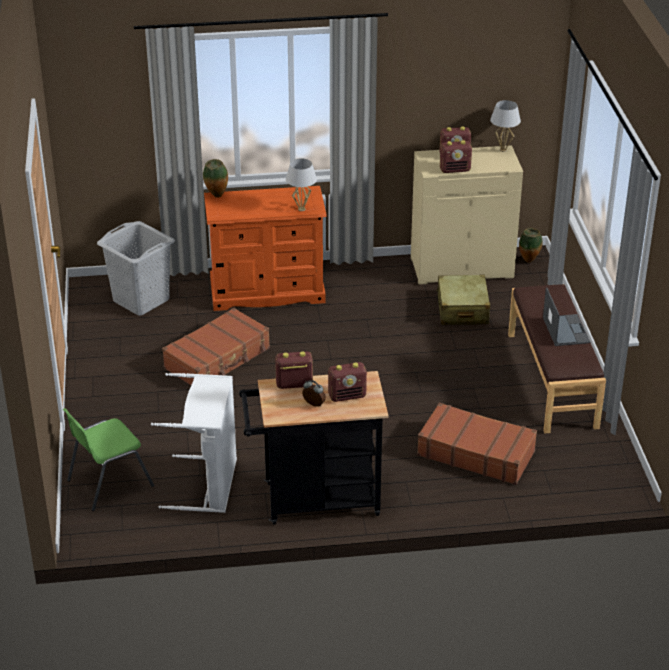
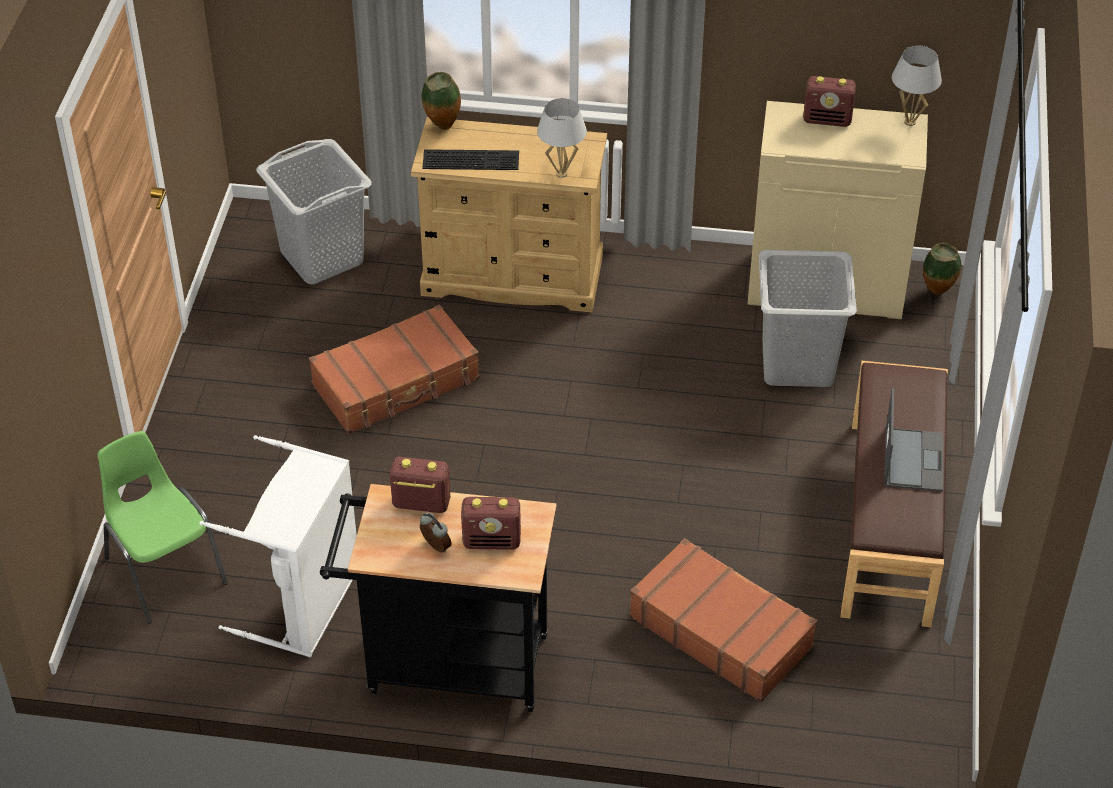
camera: 15 degrees right, 10 degrees up
(108, 483) = (164, 570): green chair -> green chair turned 75 degrees clockwise
(242, 209) = (472, 159): none -> keyboard
(267, 292) = (512, 276): orange dresser -> beige dresser
(455, 170) = (817, 148): radio -> none
(462, 310) = (798, 364): beige suitcase -> grey laundry basket

